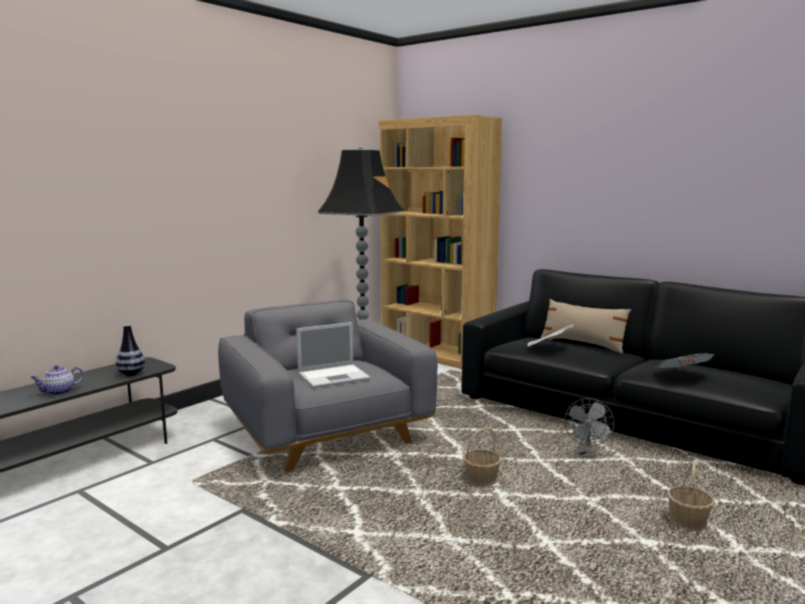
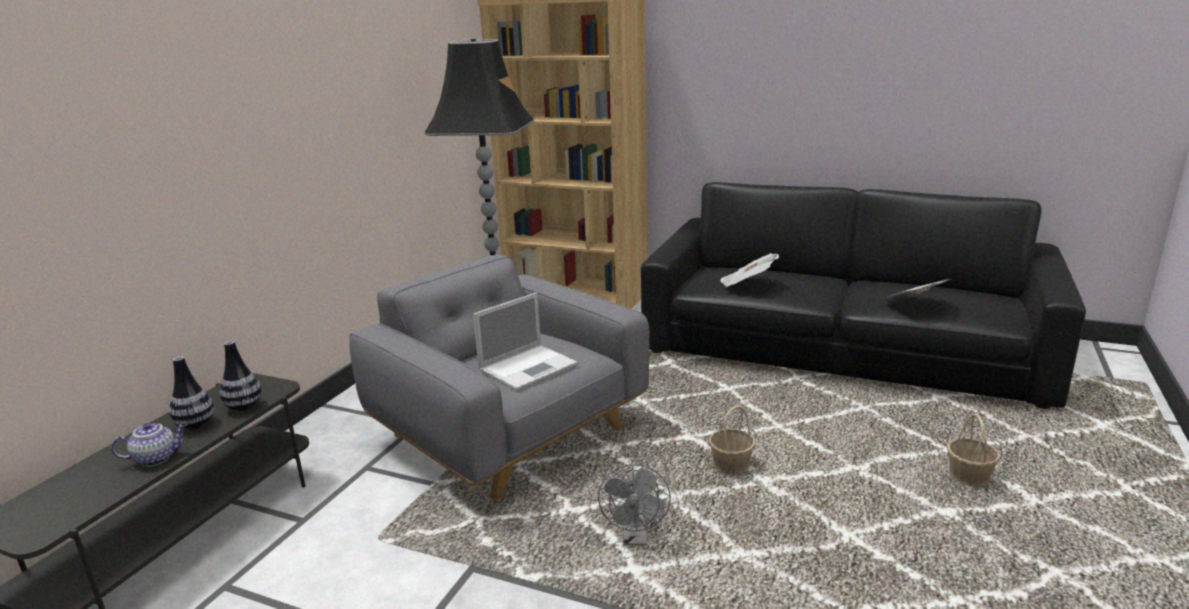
camera: 15 degrees left, 10 degrees up
(58, 392) = (157, 458): teapot -> teapot turned 150 degrees counterclockwise
(95, 379) = (195, 425): none -> vase
(583, 344) = (775, 271): beige pillow -> none
(587, 455) = (823, 409): grey fan -> grey fan (636, 538)

